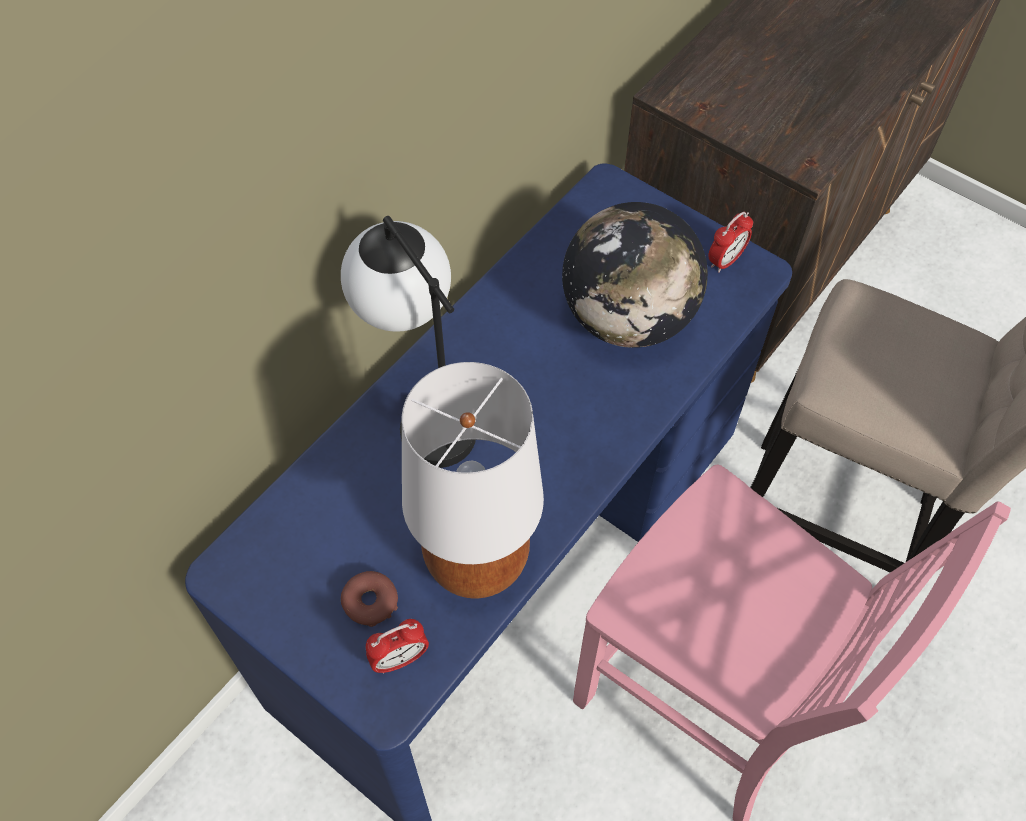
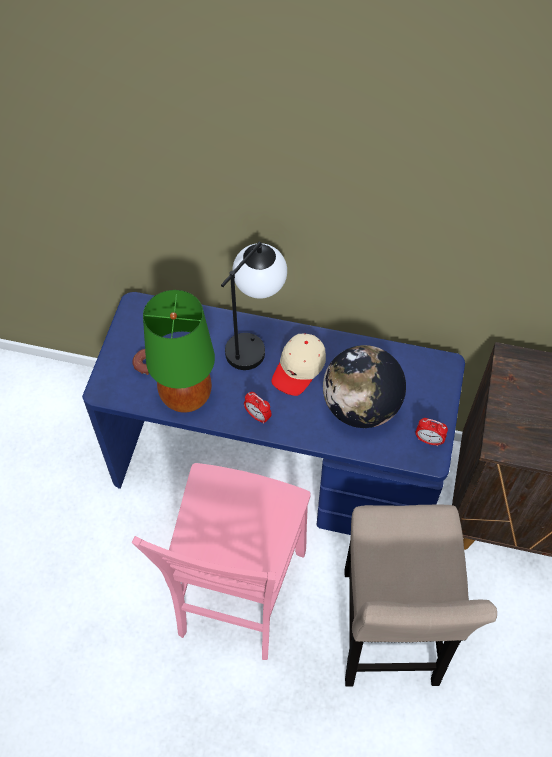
camera: 65 degrees right, 0 degrees up
(400, 659) = (125, 386): alarm clock -> alarm clock (257, 416)
(477, 562) = (186, 396): white table lamp -> green table lamp
(512, 369) = (299, 368): none -> beige cap

